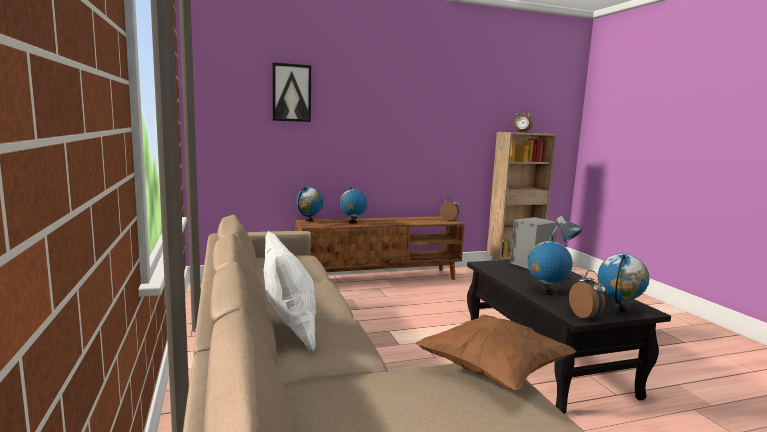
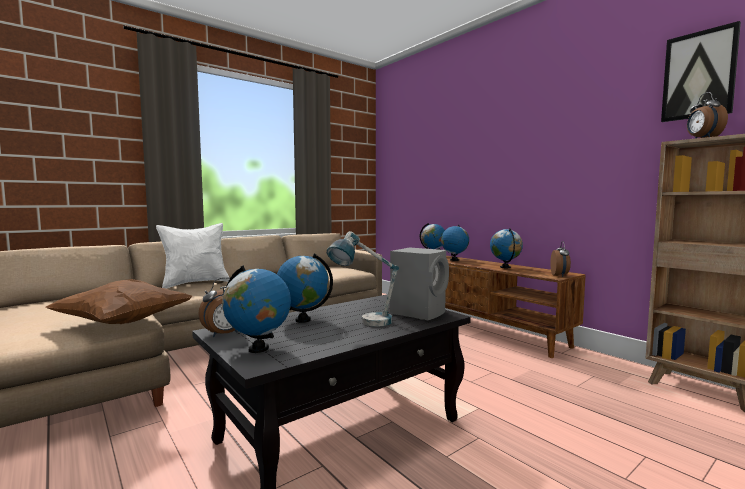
camera: 70 degrees right, 5 degrees down
(291, 93) = (431, 141): picture -> picture (699, 75)
(406, 221) = (505, 267): none -> globe

